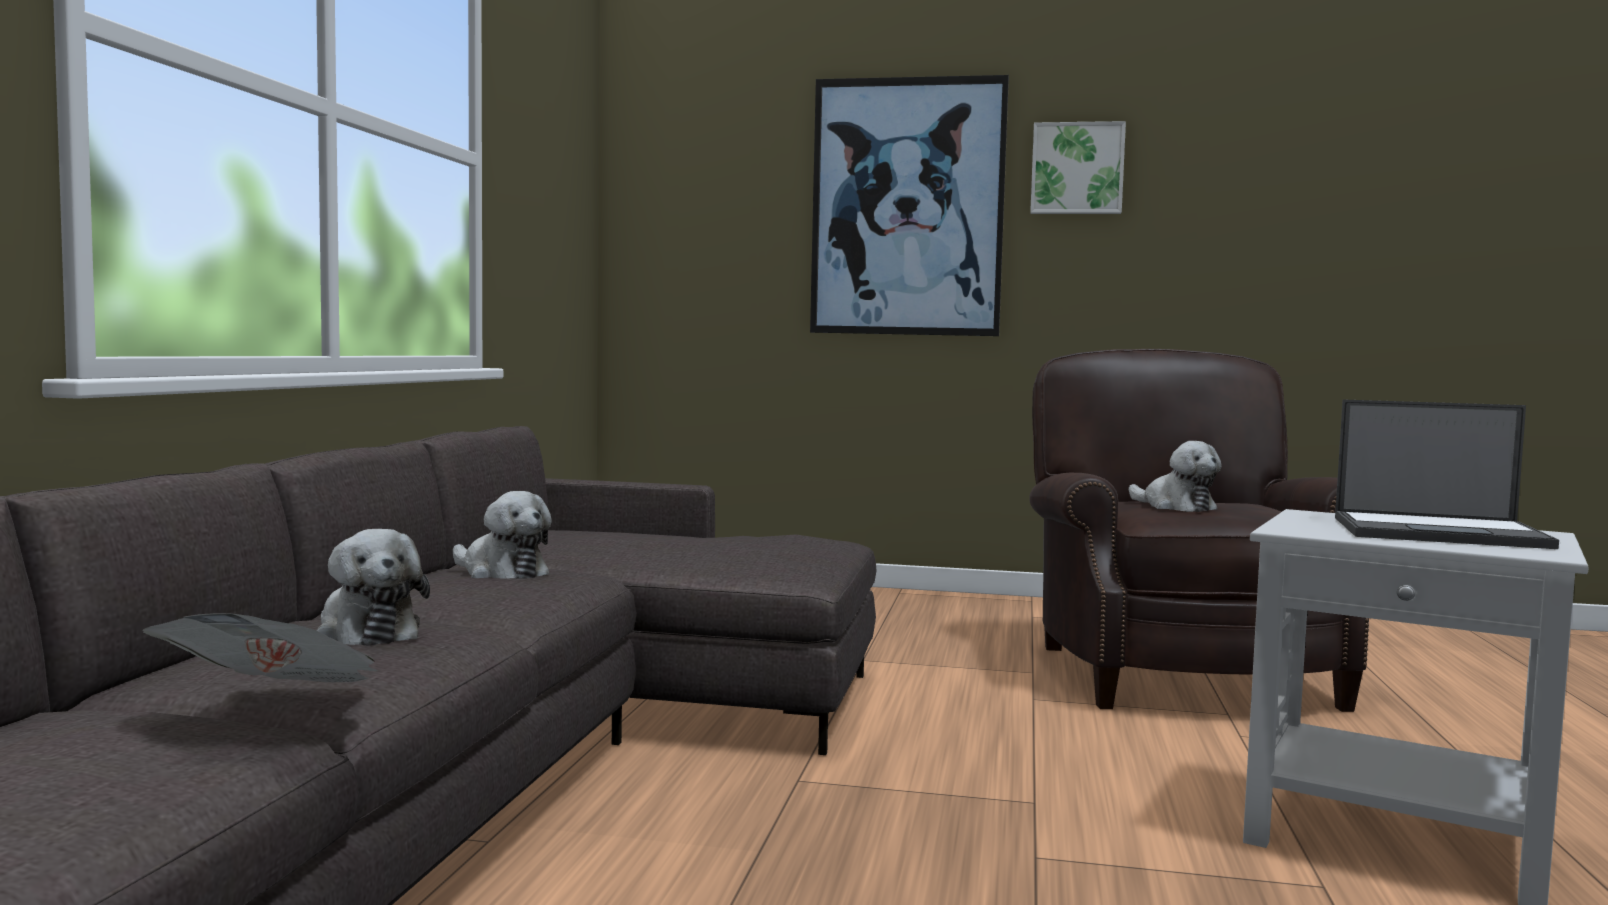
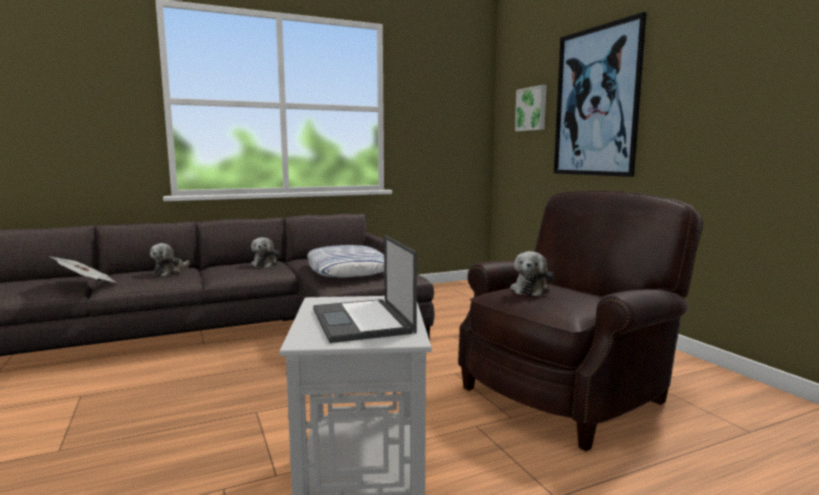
camera: 55 degrees right, 5 degrees up
(708, 549) = (346, 269): none -> pillow
(1077, 169) = (680, 65): picture -> picture (532, 109)

